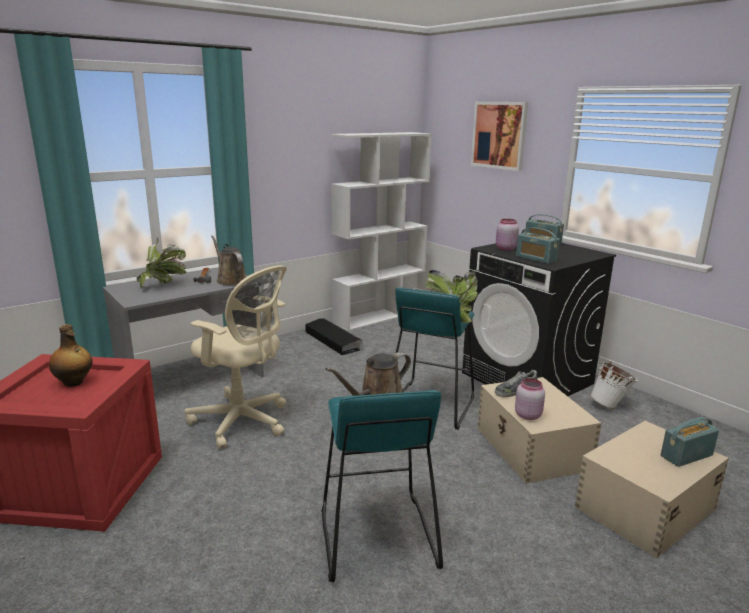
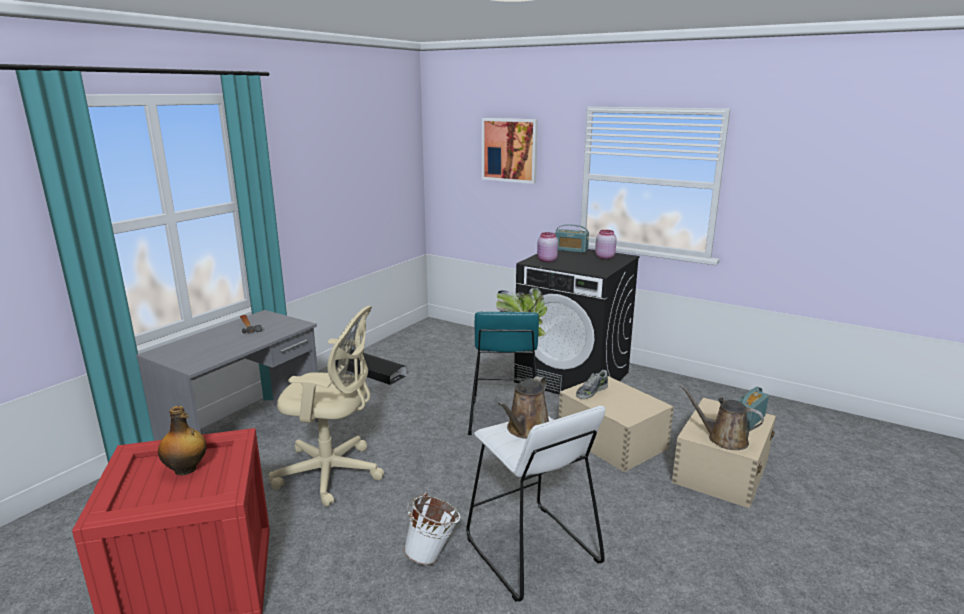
camera: 20 degrees left, 0 degrees up
(164, 285) = (211, 342): potted plant -> none
(230, 280) = (281, 325): brown watering can -> brown watering can (723, 439)
(376, 537) = (531, 551): turquoise stool -> white stool
(379, 316) = (402, 338): white bookcase -> none
(527, 415) = (615, 411): pink jar -> pink jar (604, 257)
(536, 258) = (581, 268): radio -> none
(610, 405) = (651, 389): white bucket -> white bucket (433, 554)

